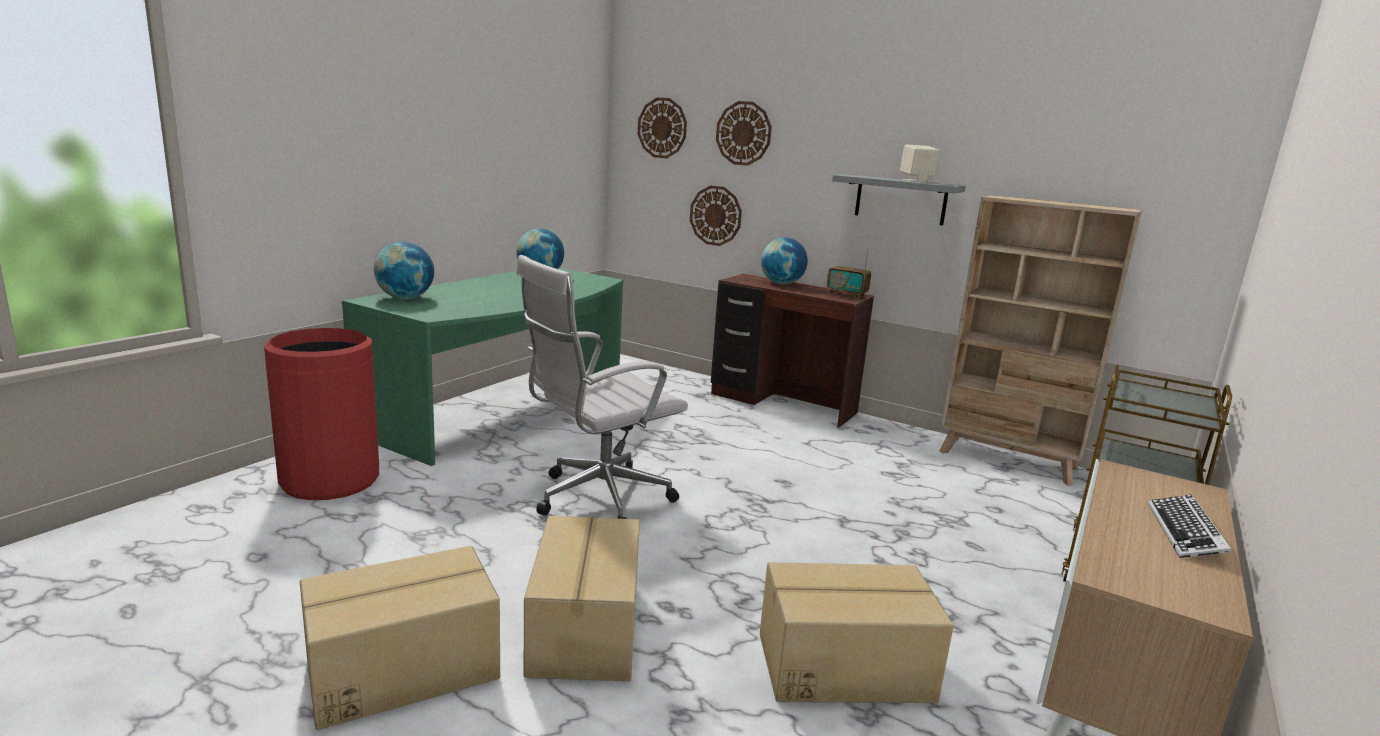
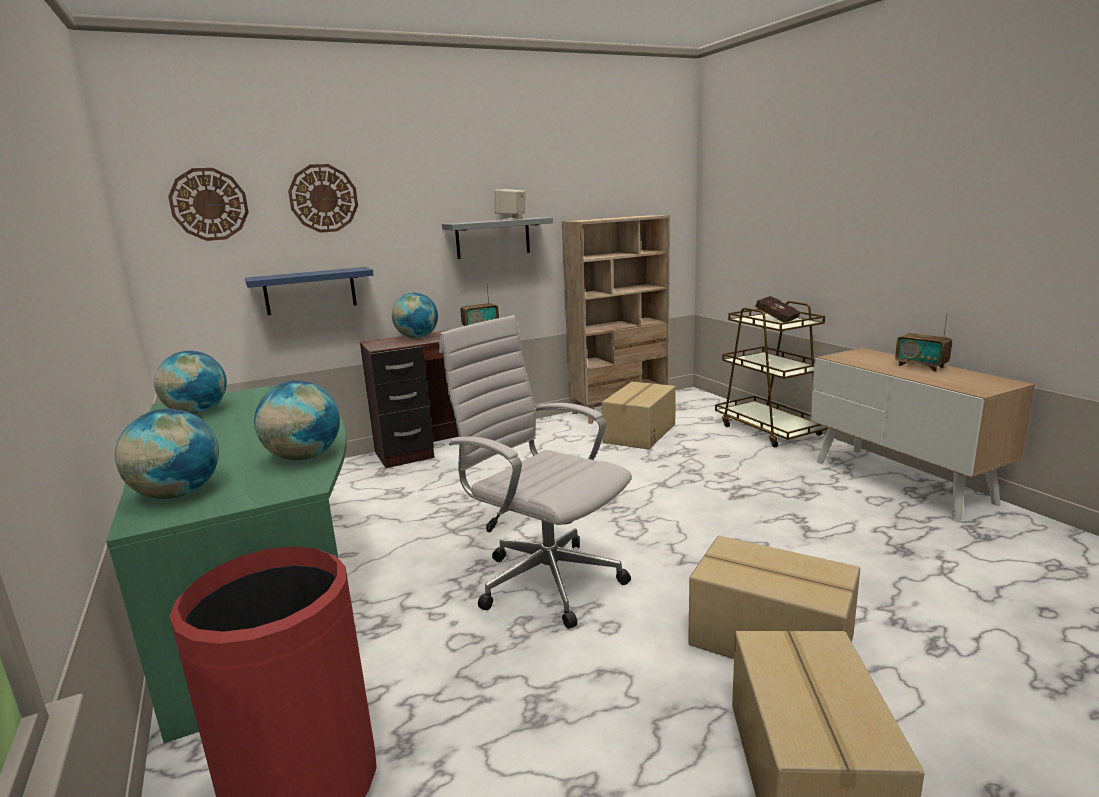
camera: 55 degrees left, 0 degrees up
(479, 308) = (304, 457): none -> globe
(597, 499) = (544, 579): white office chair -> white office chair turned 135 degrees clockwise
(715, 215) = (310, 291): wall clock -> blue shelf
(842, 666) = (848, 542): cardboard box -> cardboard box (638, 433)
(1173, 402) = (775, 319): none -> red book
(1185, 533) = (921, 366): keyboard -> radio

